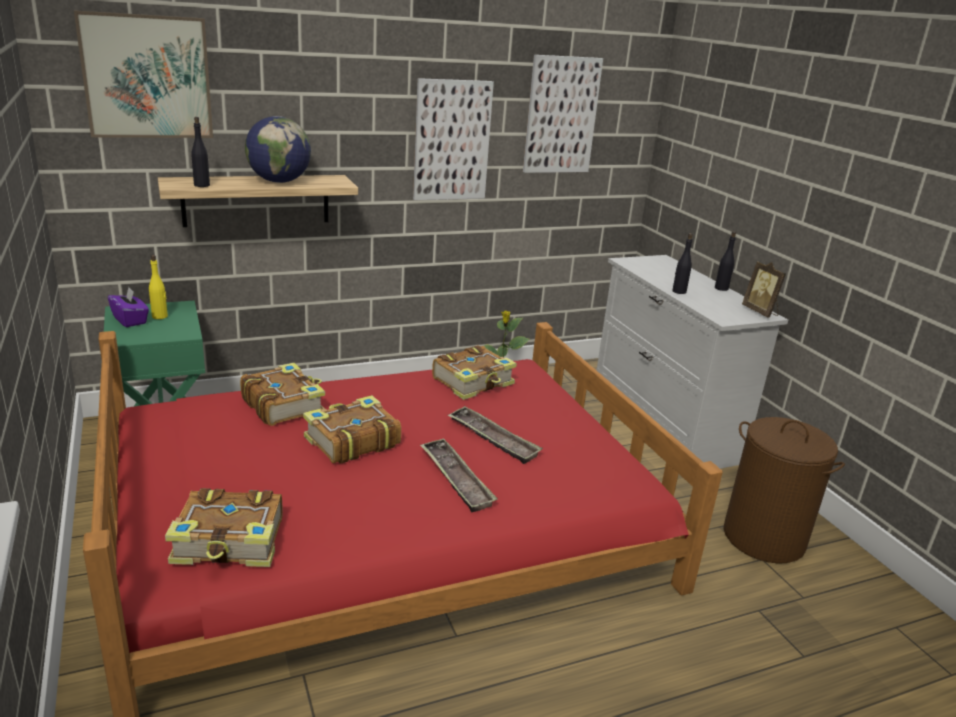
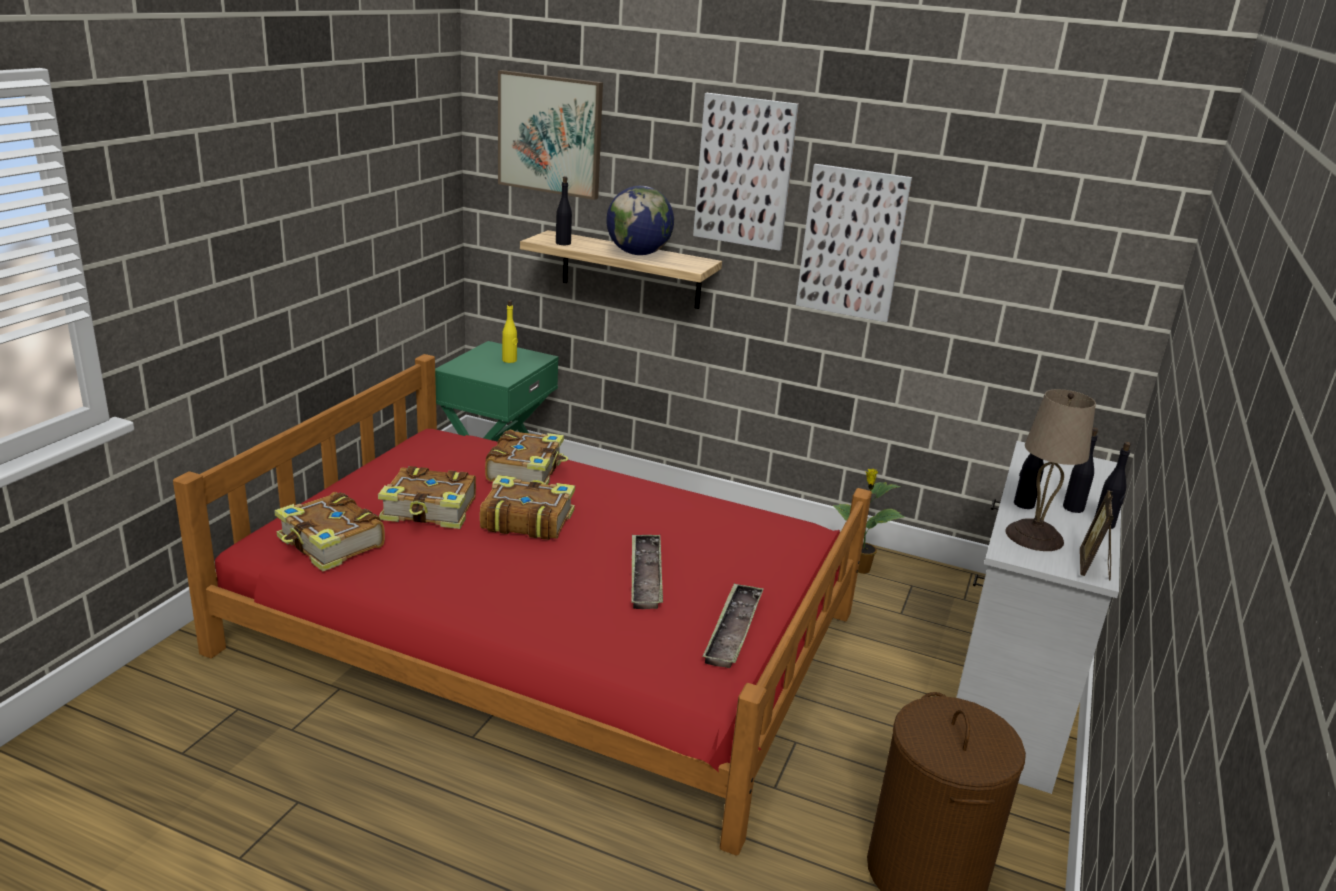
camera: 45 degrees right, 0 degrees up
(130, 320) = (485, 356): purple tissue box -> none
(456, 479) = (552, 588): tray -> tray (733, 630)
(474, 382) = (724, 523): book -> book (430, 511)
(561, 115) = (1012, 234): picture -> picture (744, 172)
(697, 285) = (1073, 508): none -> black bottle
(715, 306) = (1035, 536): none -> beige table lamp

